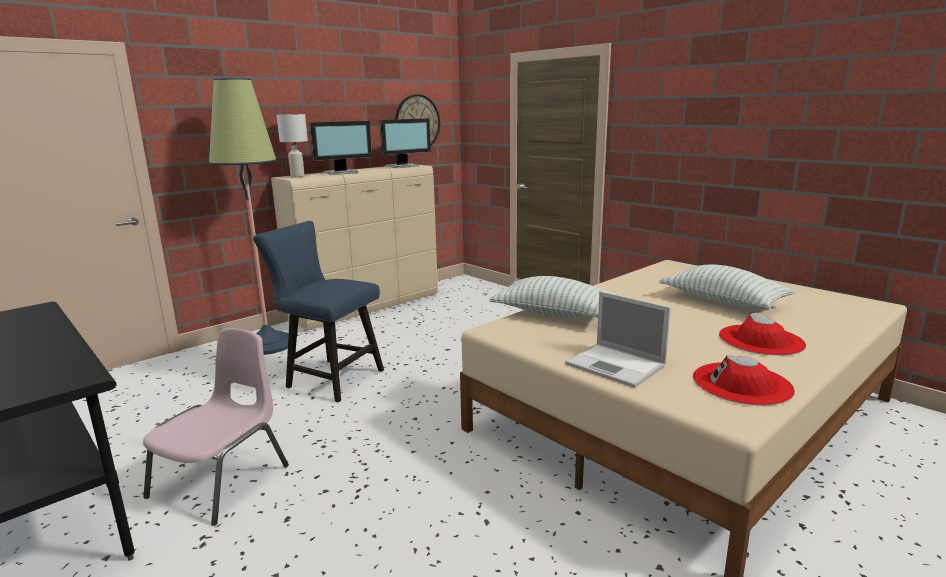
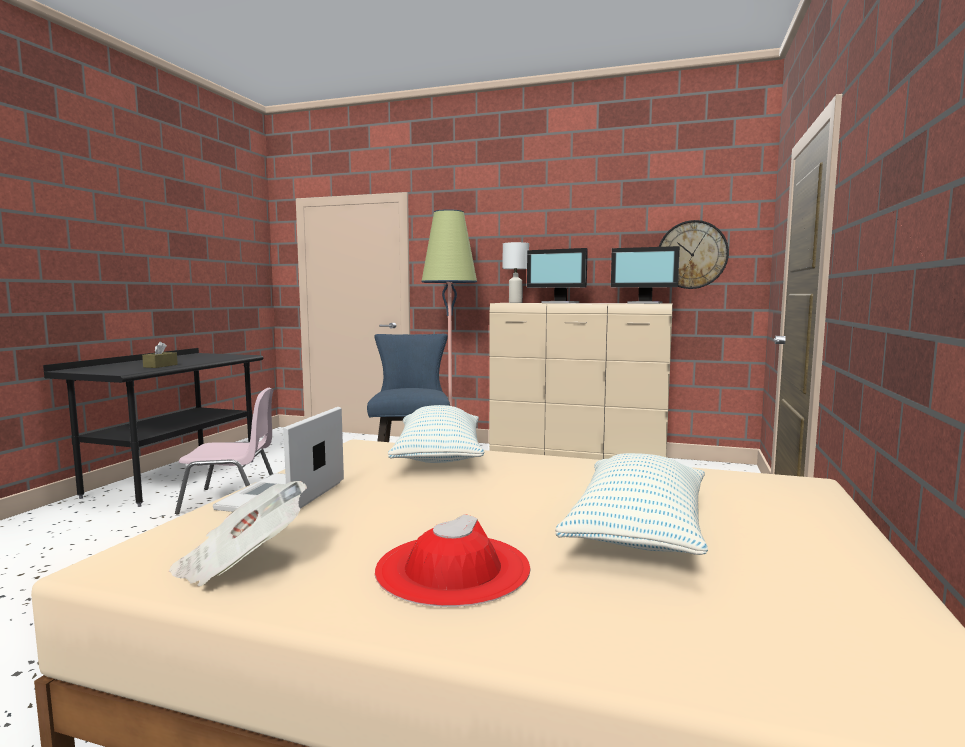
camera: 60 degrees right, 10 degrees down
(40, 356) = (160, 366): none -> brown tissue box
(742, 384) = (240, 564): red hat -> newspaper

